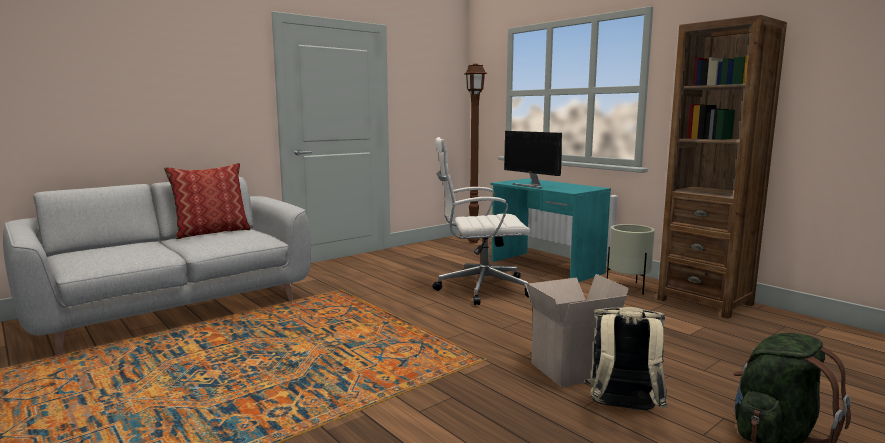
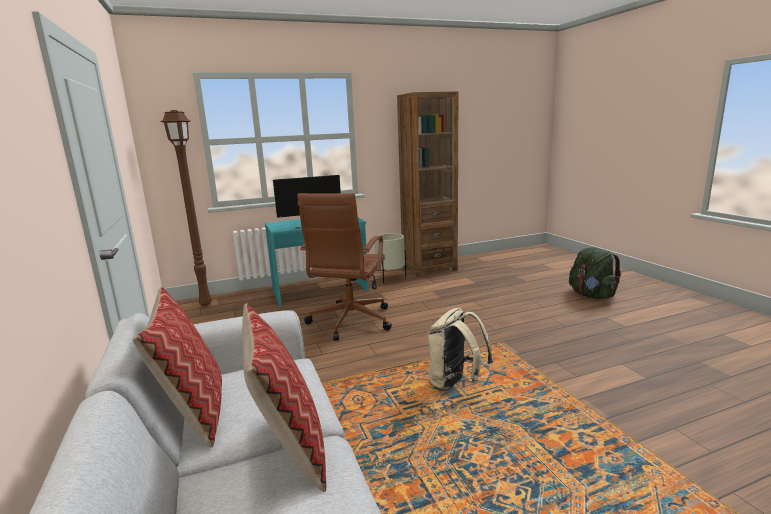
camera: 70 degrees left, 5 degrees up
(168, 249) = (289, 447): none -> pillow
(480, 288) = (349, 322): white office chair -> brown office chair
(572, 368) = (516, 319): cardboard box -> none
(623, 410) = (569, 318): beige backpack -> beige backpack (456, 384)

